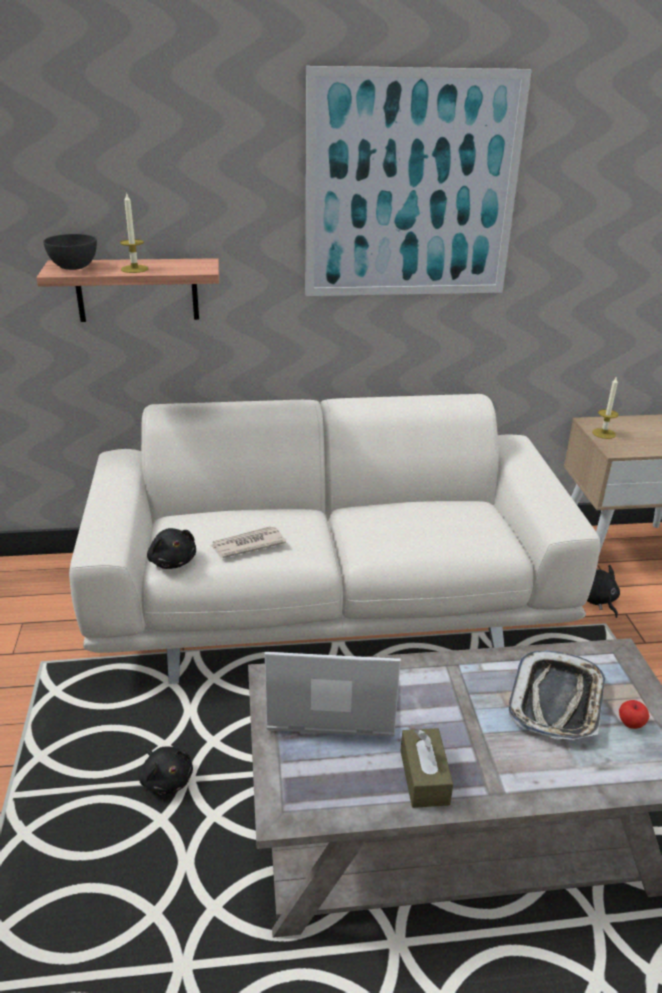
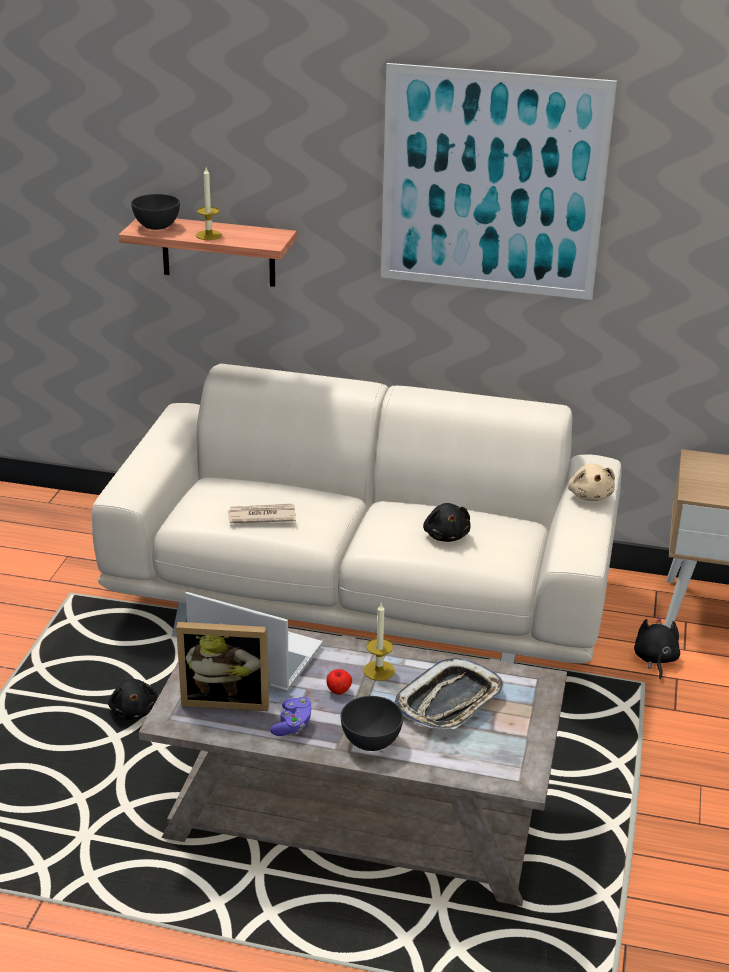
camera: 20 degrees right, 0 degrees up
(172, 561) = (188, 518): black plush toy -> black plush toy (446, 535)
(332, 763) = (226, 698): none -> picture frame
(424, 777) = (292, 725): brown tissue box -> purple game controller
(517, 772) = (371, 741): none -> grey bowl
(530, 468) = (590, 495): none -> beige plush toy
(603, 433) = (699, 472): candle -> candle (379, 670)
(631, 723) = (501, 733): apple -> apple (339, 691)

